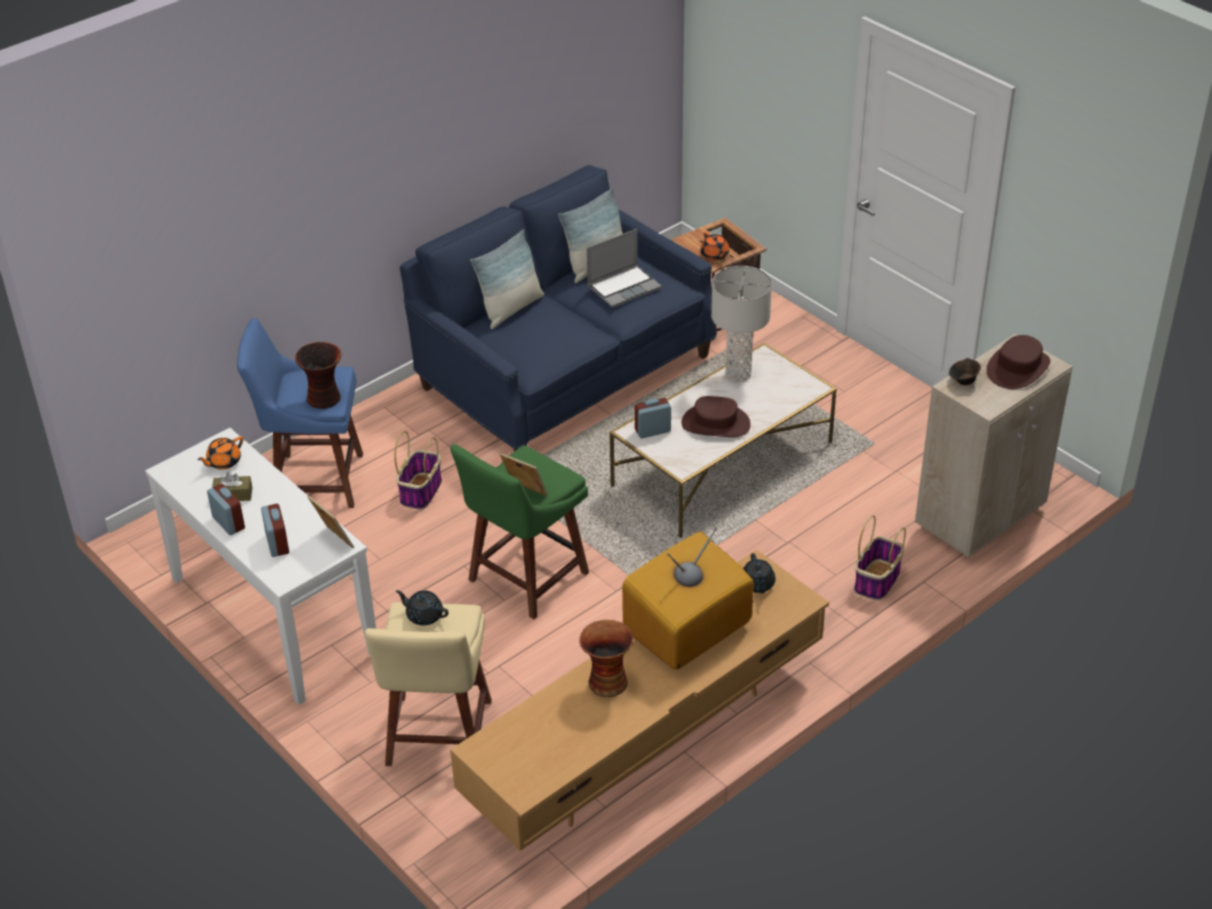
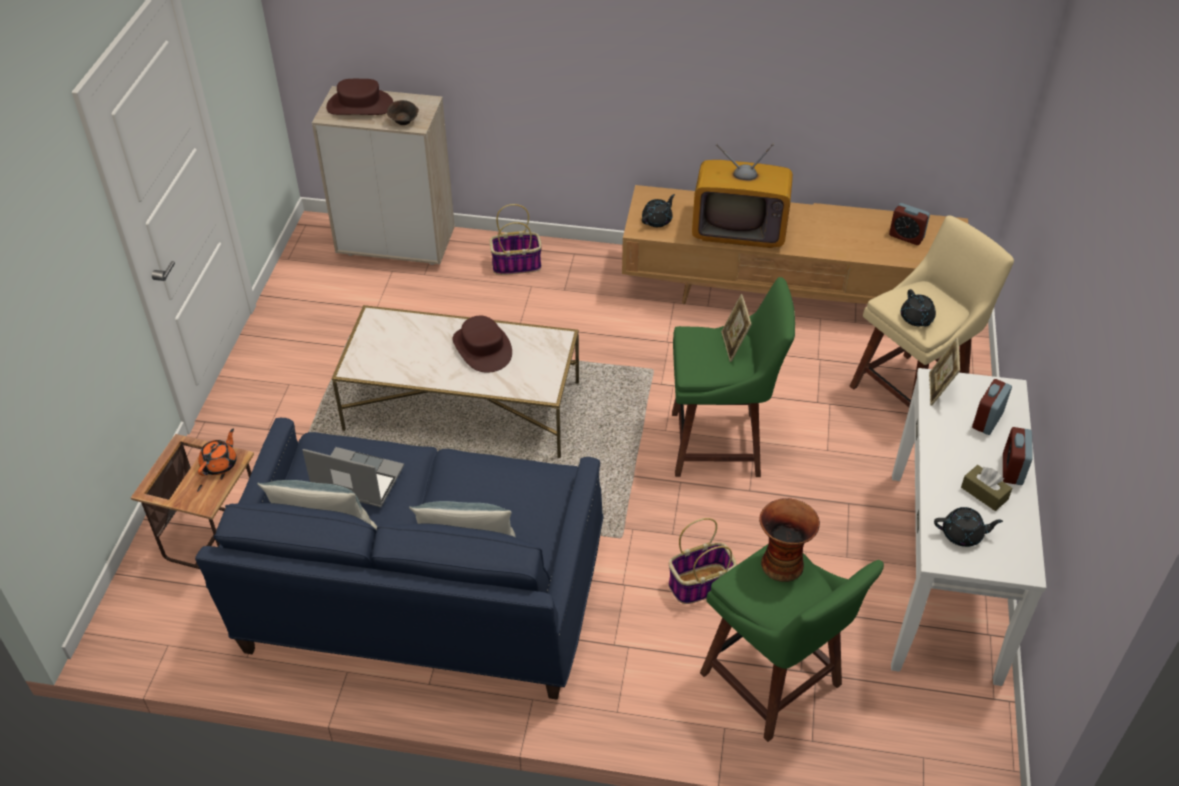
camera: 130 degrees left, 5 degrees up
(223, 462) = (963, 535): orange teapot -> black teapot
(313, 480) = (774, 683): blue stool -> green stool
(606, 682) = (828, 239): vase -> none
(652, 431) = (530, 380): alarm clock -> alarm clock (906, 237)
(738, 374) = (397, 369): white table lamp -> none

